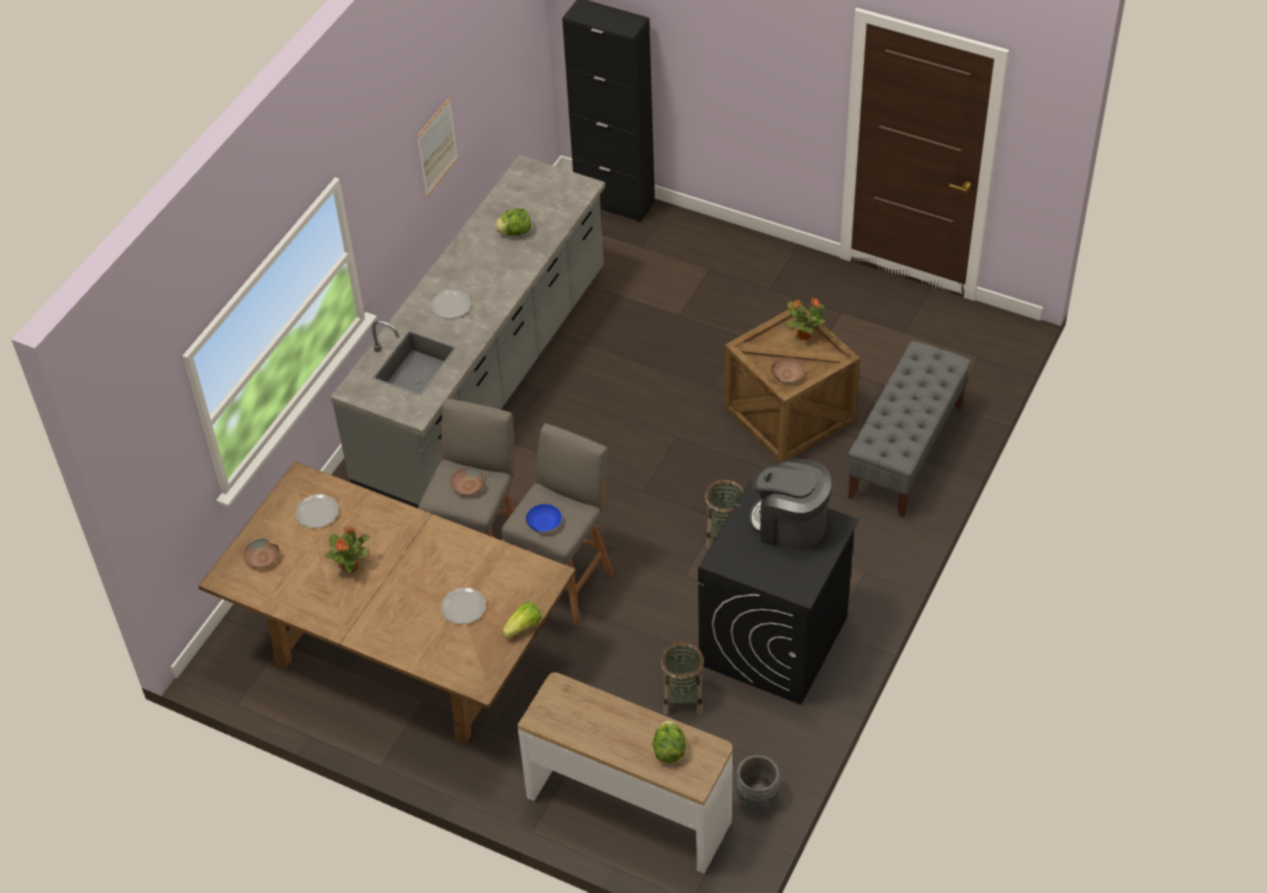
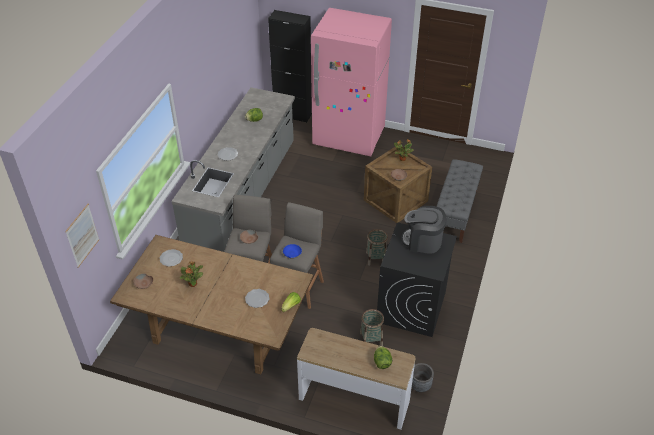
camera: 10 degrees left, 5 degrees down
(437, 147) = (214, 78): picture -> picture (82, 235)
(721, 264) = (349, 138): none -> pink fridge

